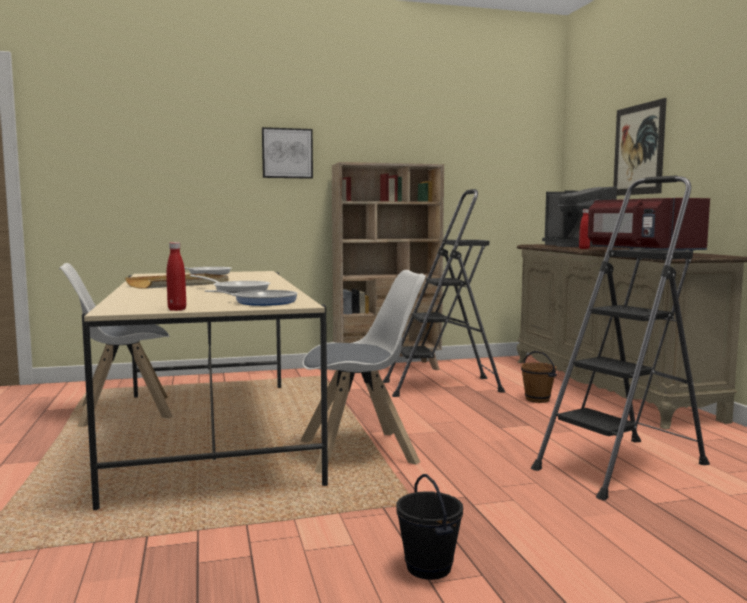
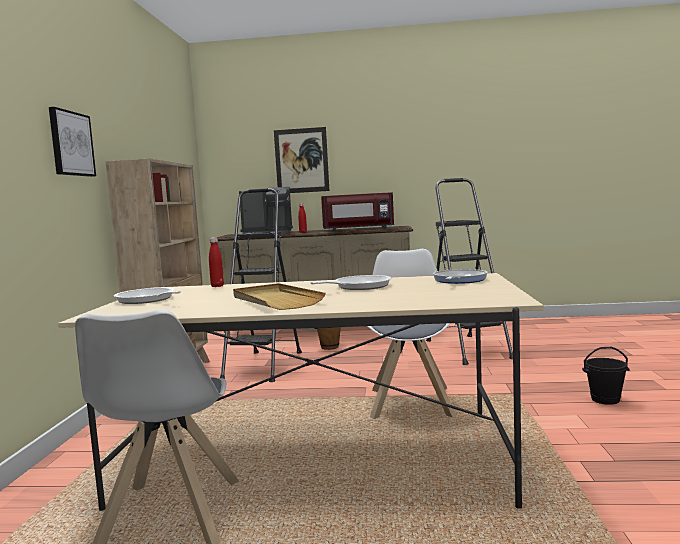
camera: 70 degrees left, 0 degrees up
(177, 309) = (505, 290): red bottle -> red bottle (217, 286)

